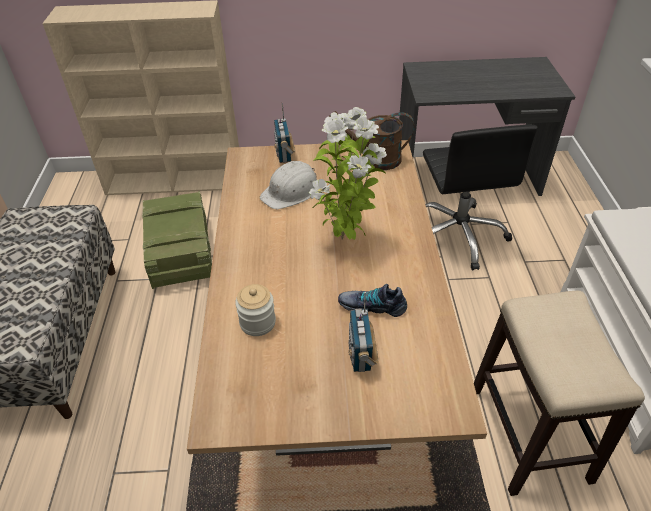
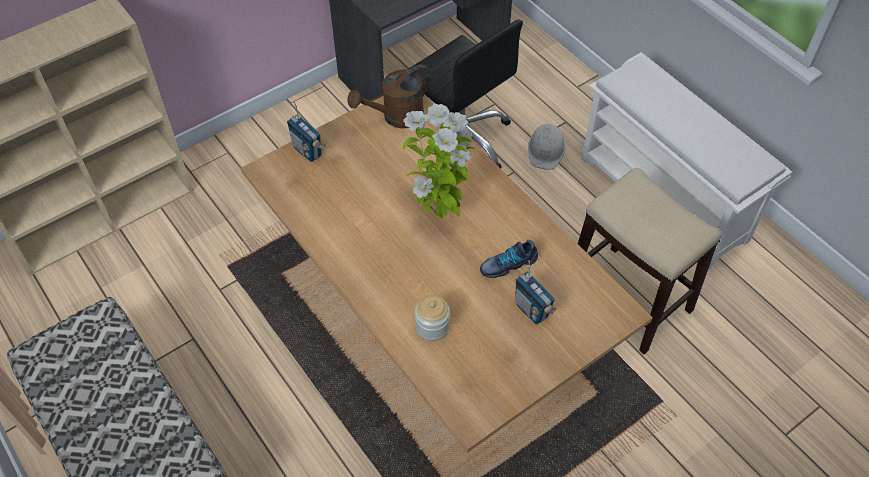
camera: 35 degrees left, 10 degrees up
(181, 254) = (195, 298): crate -> none
(291, 191) = (350, 188): white hard hat -> white hard hat (546, 149)

